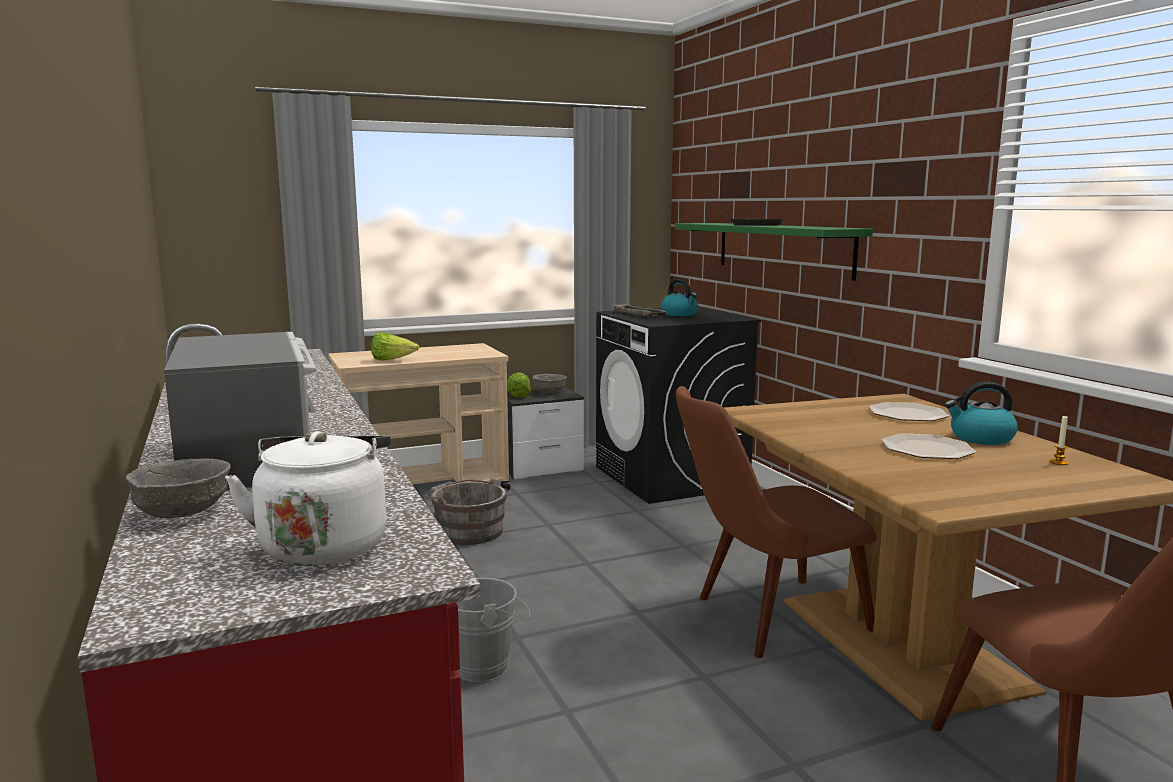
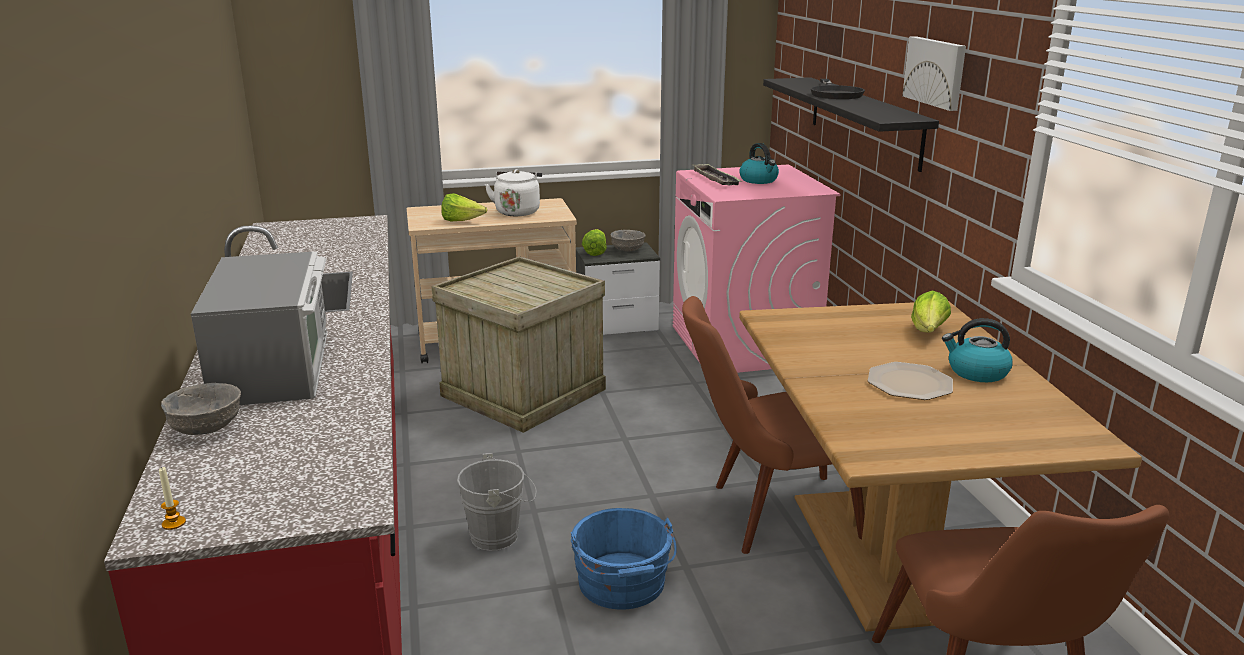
camera: 10 degrees right, 10 degrees up
(324, 545) = (297, 473): white kettle -> white kettle (517, 211)
(467, 531) = (523, 394): grey bucket -> crate
(644, 702) = (623, 585): none -> blue bucket
(671, 477) = (744, 345): black washing machine -> pink washing machine
(782, 248) = (864, 121): green shelf -> black shelf
(865, 185) = (936, 72): none -> picture
(908, 414) = (928, 332): plate -> lettuce
(1059, 462) = (1029, 411): candle -> candle (174, 523)

